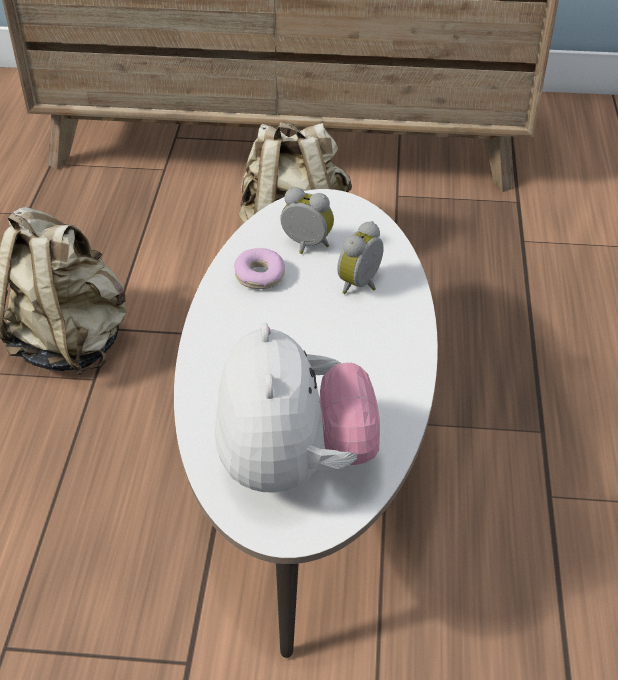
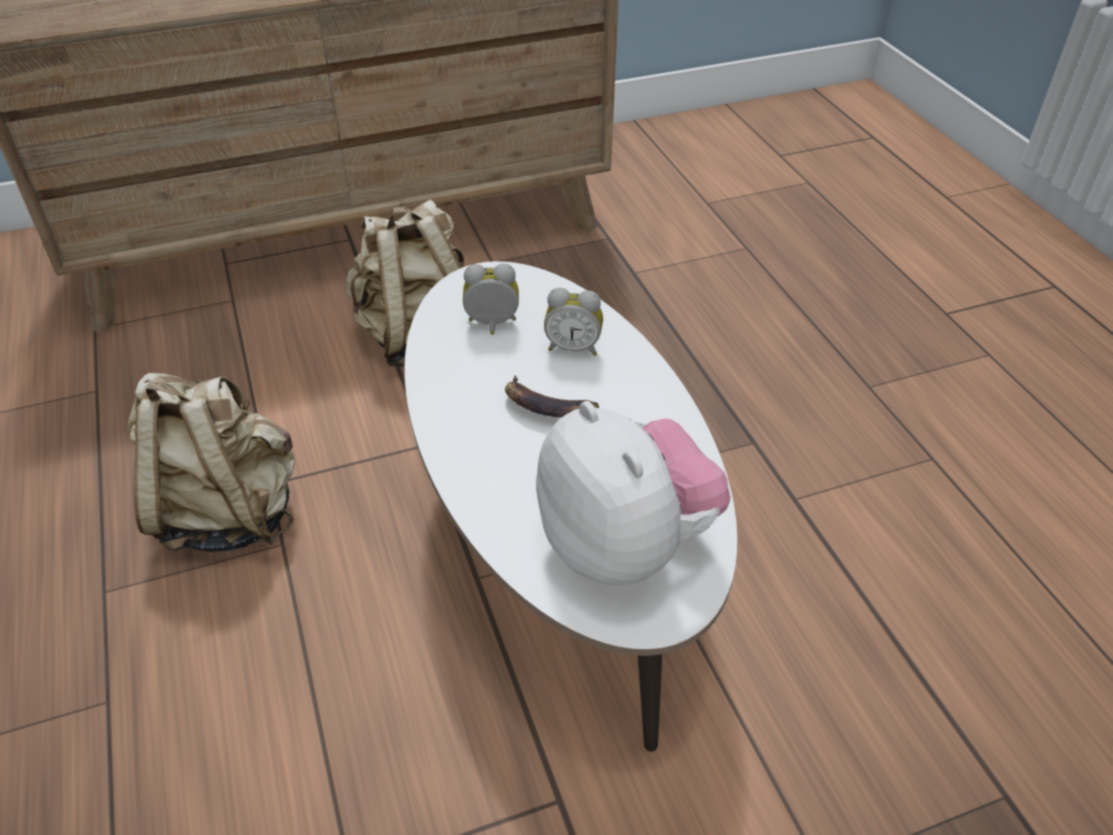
camera: 25 degrees left, 0 degrees up
(259, 276) = (465, 369): donut -> none
(306, 328) = (546, 406): none -> banana
(362, 285) = (573, 347): alarm clock -> alarm clock turned 90 degrees counterclockwise

